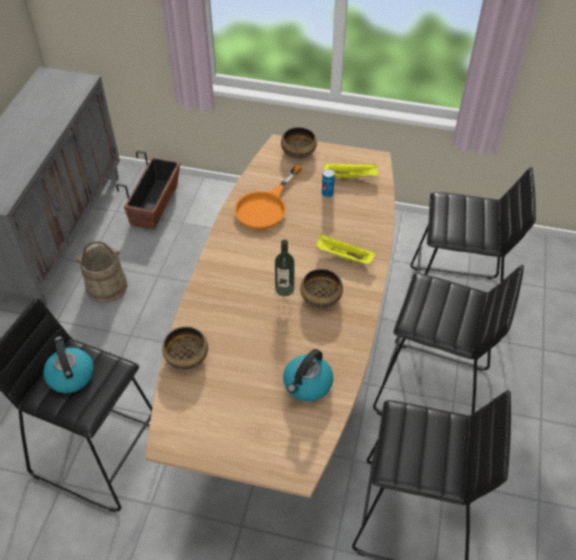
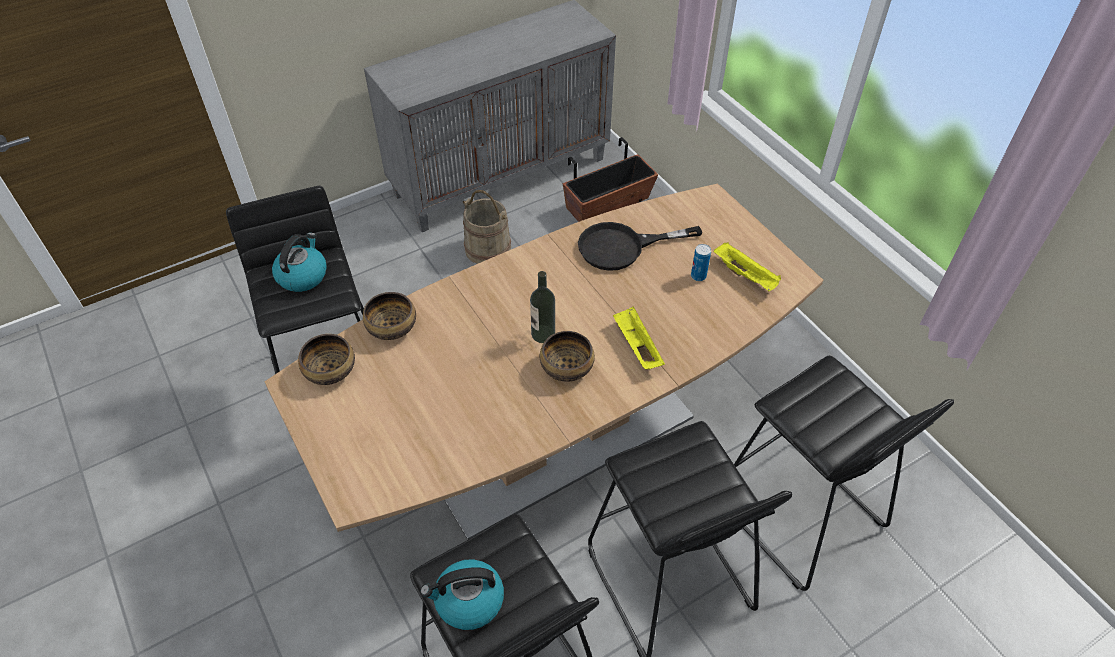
camera: 45 degrees right, 0 degrees up
(266, 206) = (622, 247): orange frying pan -> black frying pan
(298, 151) = (722, 215): bowl -> bowl (330, 369)
(307, 384) = (453, 433): kettle -> kettle (468, 601)

